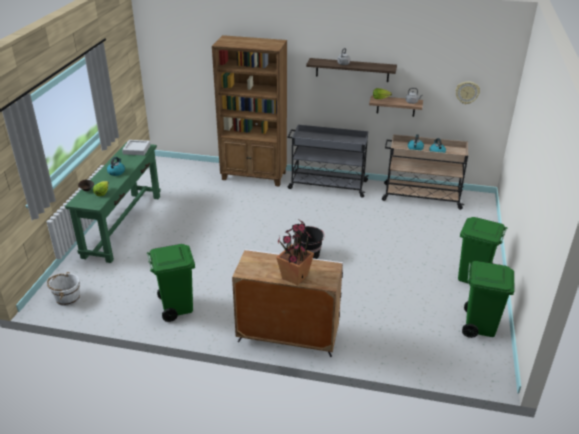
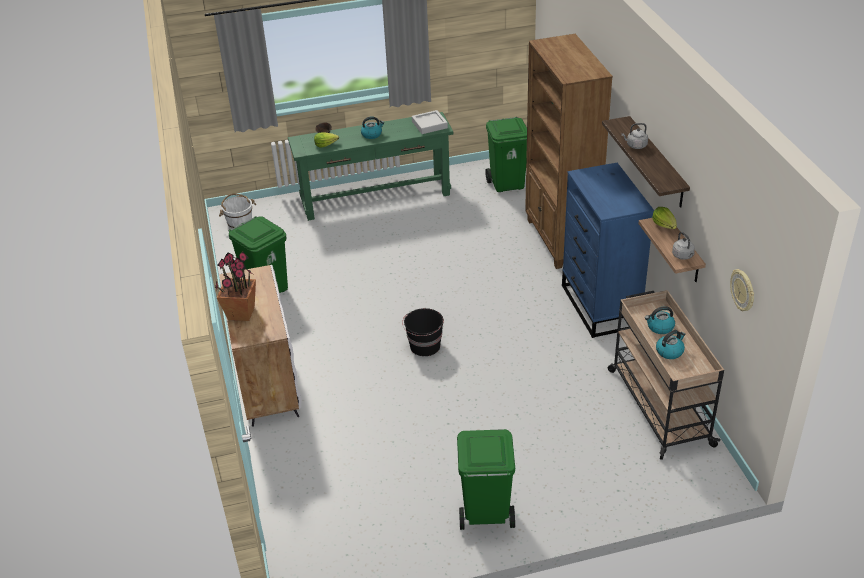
camera: 65 degrees right, 5 degrees up
(327, 185) = (600, 307): grey cart -> blue dresser
(479, 325) = (382, 542): green trash can -> green trash can (507, 184)

